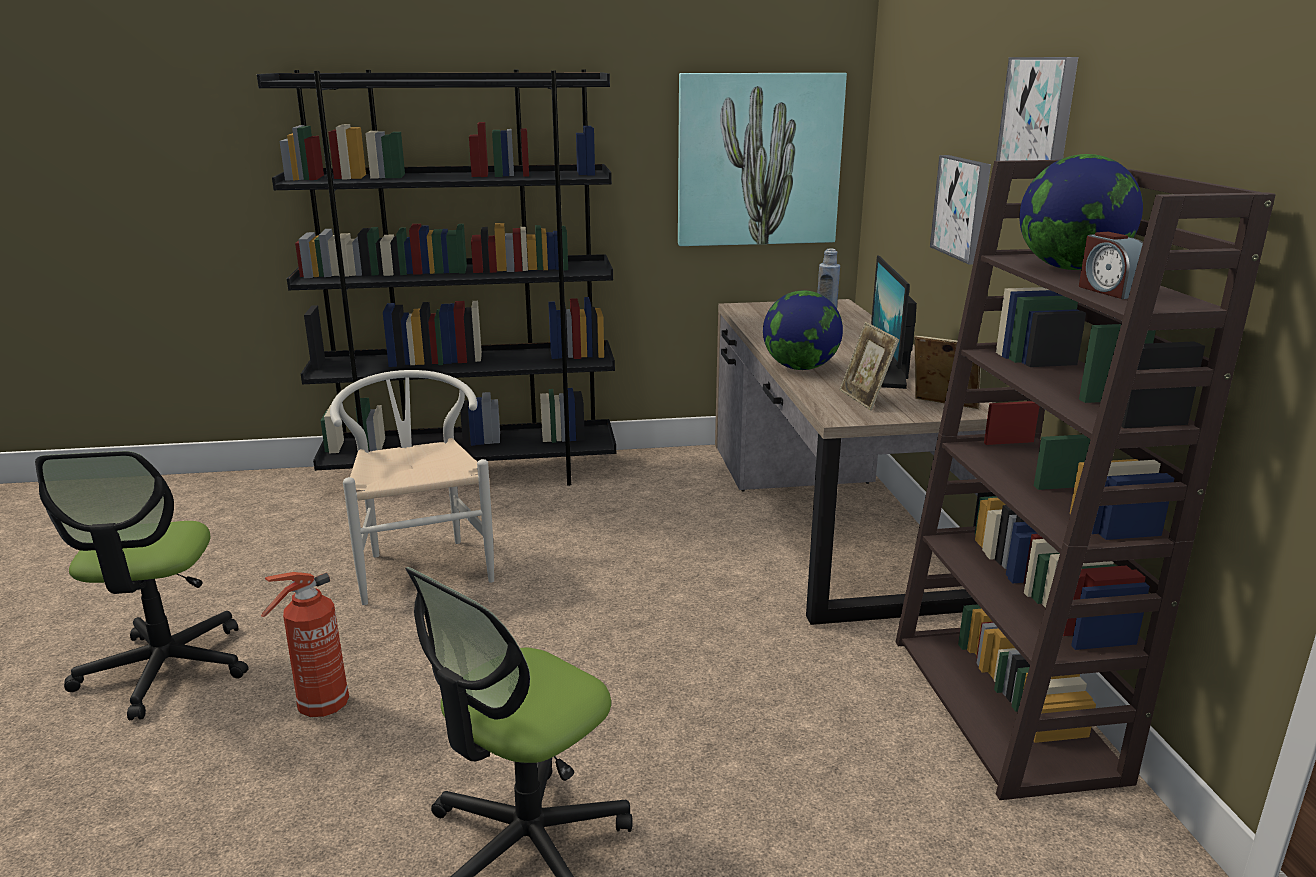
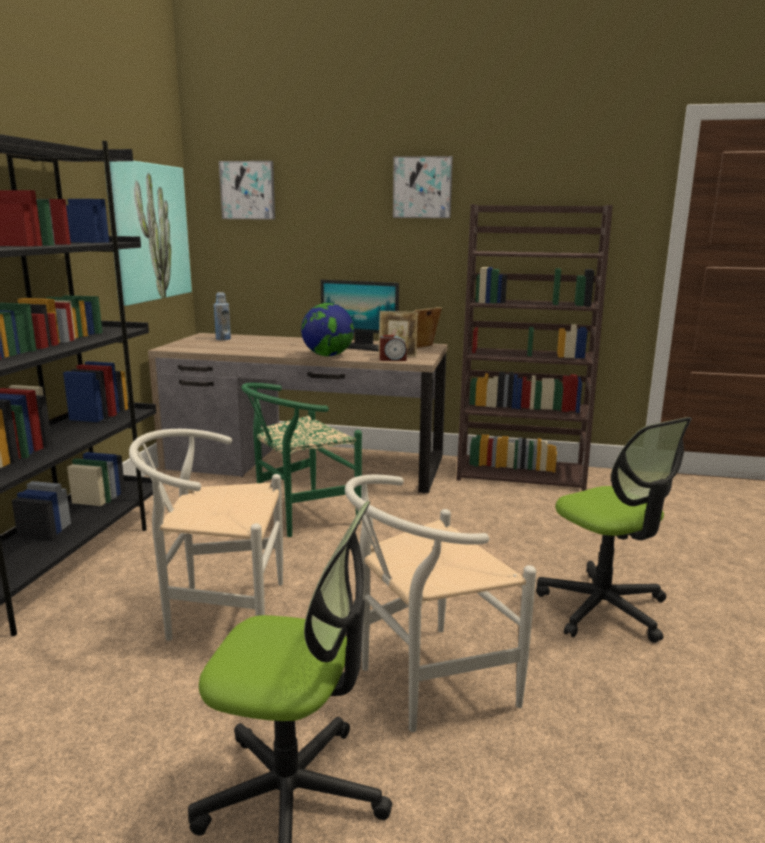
camera: 70 degrees left, 5 degrees down
(320, 708) = (424, 683): fire extinguisher -> white chair
(657, 552) = (299, 517): none -> green chair
(963, 208) = (350, 245): picture -> picture (248, 190)
(1070, 268) = (513, 252): globe -> none
(1109, 291) = (560, 253): alarm clock -> alarm clock (393, 359)

